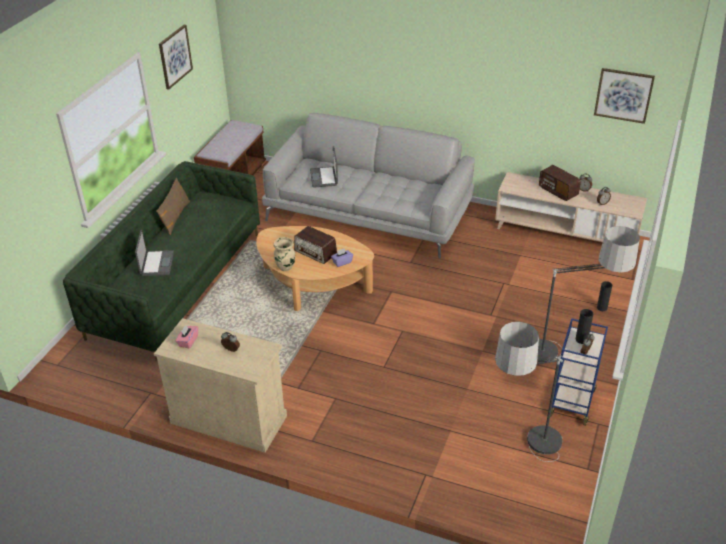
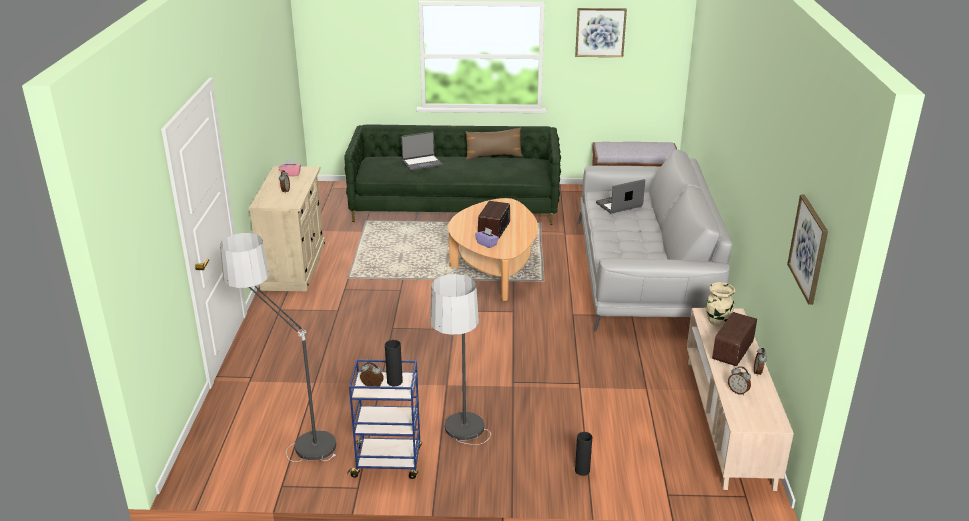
camera: 70 degrees right, 10 degrees down
(285, 267) = (460, 219): beige vase -> beige vase (717, 322)

